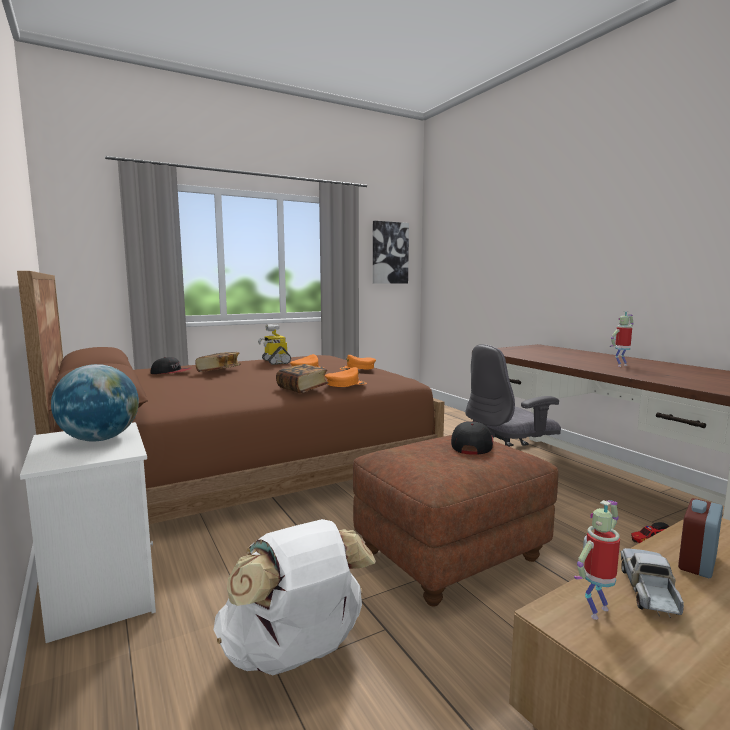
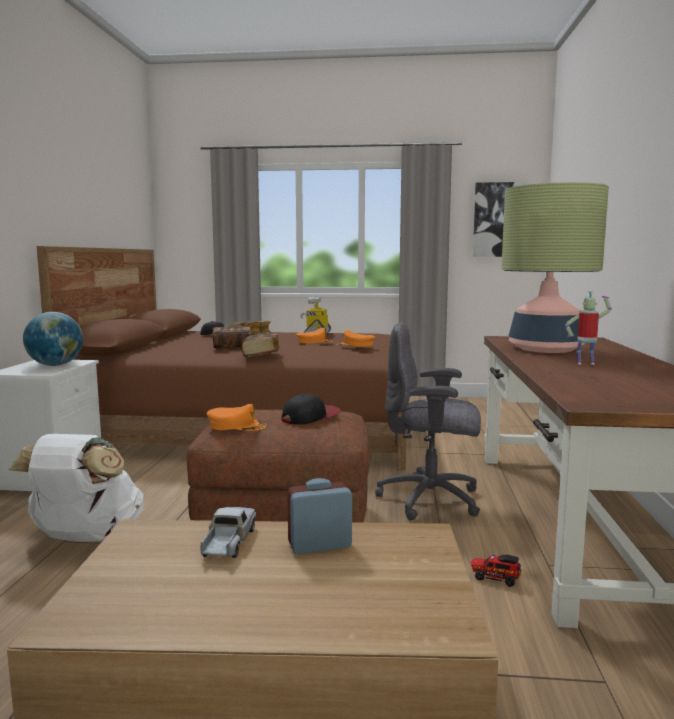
camera: 35 degrees right, 0 degrees up
(242, 383) = (232, 346): none -> book
(345, 384) = (304, 355): orange cap -> orange cap (236, 425)
(553, 356) = (545, 349): none -> table lamp
(596, 610) = (165, 536): toy robot -> none
(650, 592) = (228, 543): toy truck -> toy truck turned 45 degrees counterclockwise

